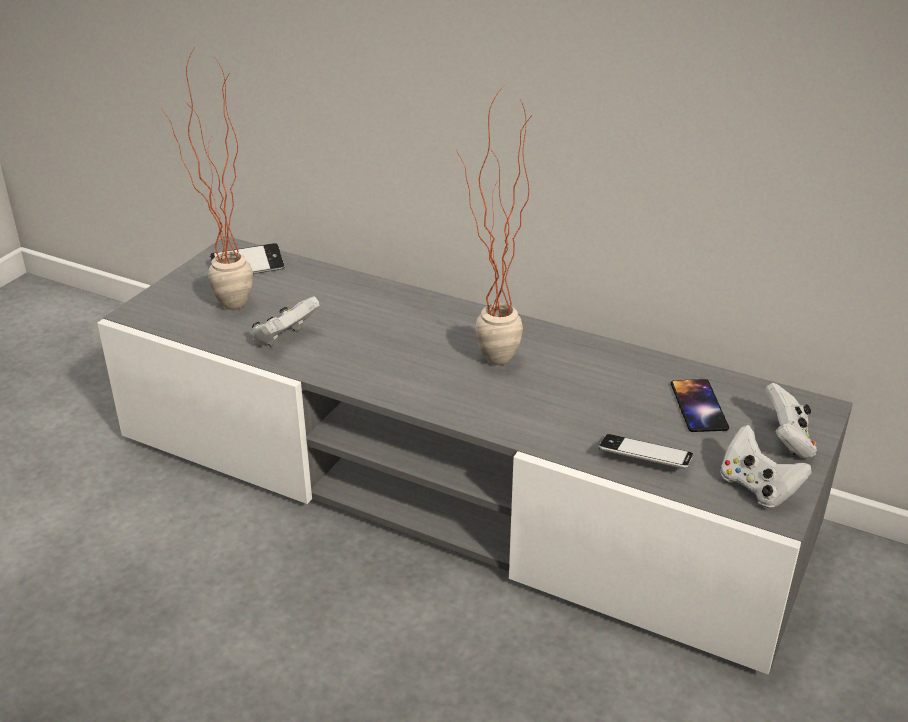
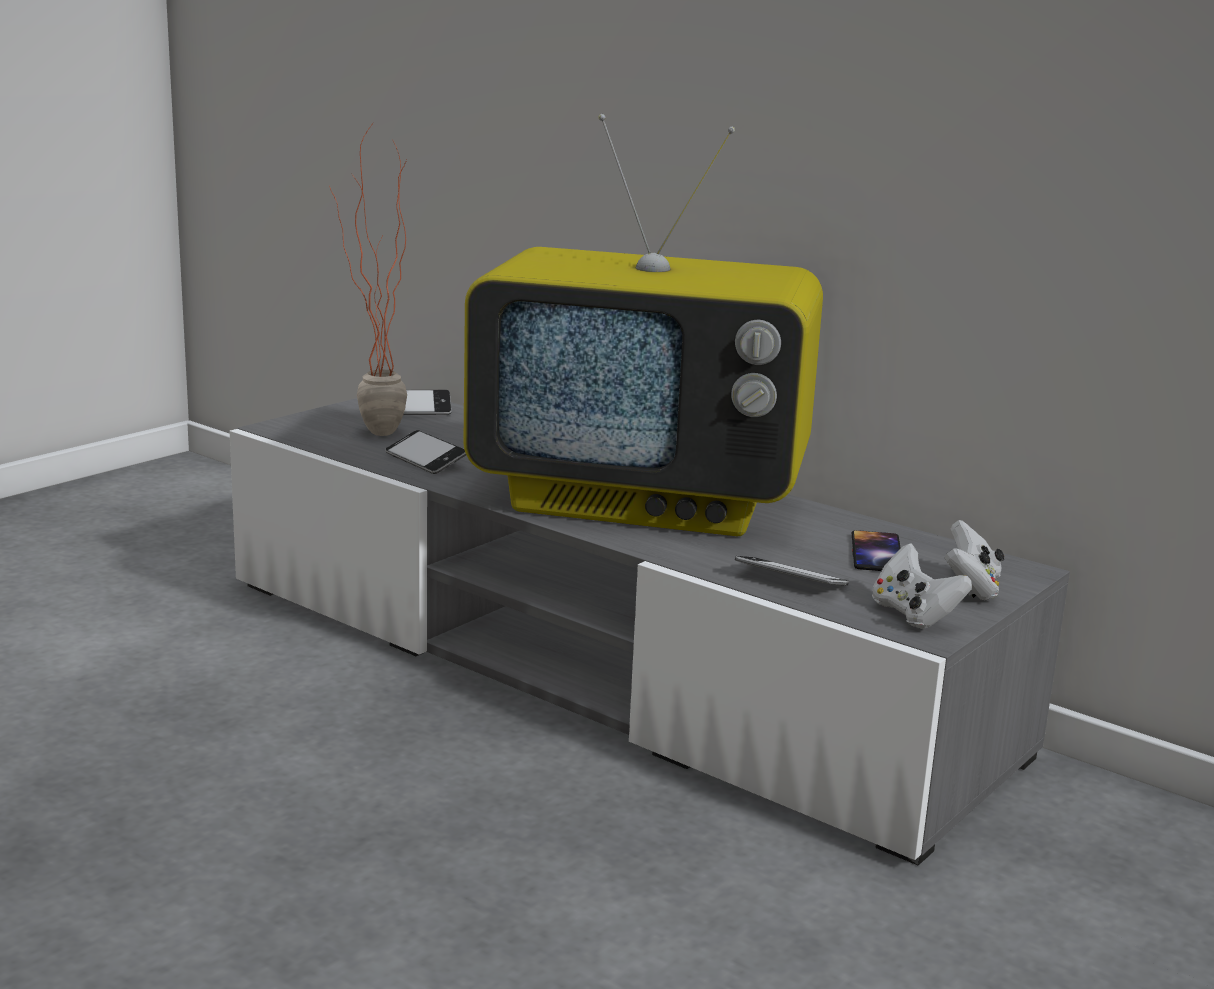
camera: 10 degrees right, 15 degrees down
(285, 339) = (425, 460): white game controller -> phone
(488, 366) = (644, 501): potted plant -> television

